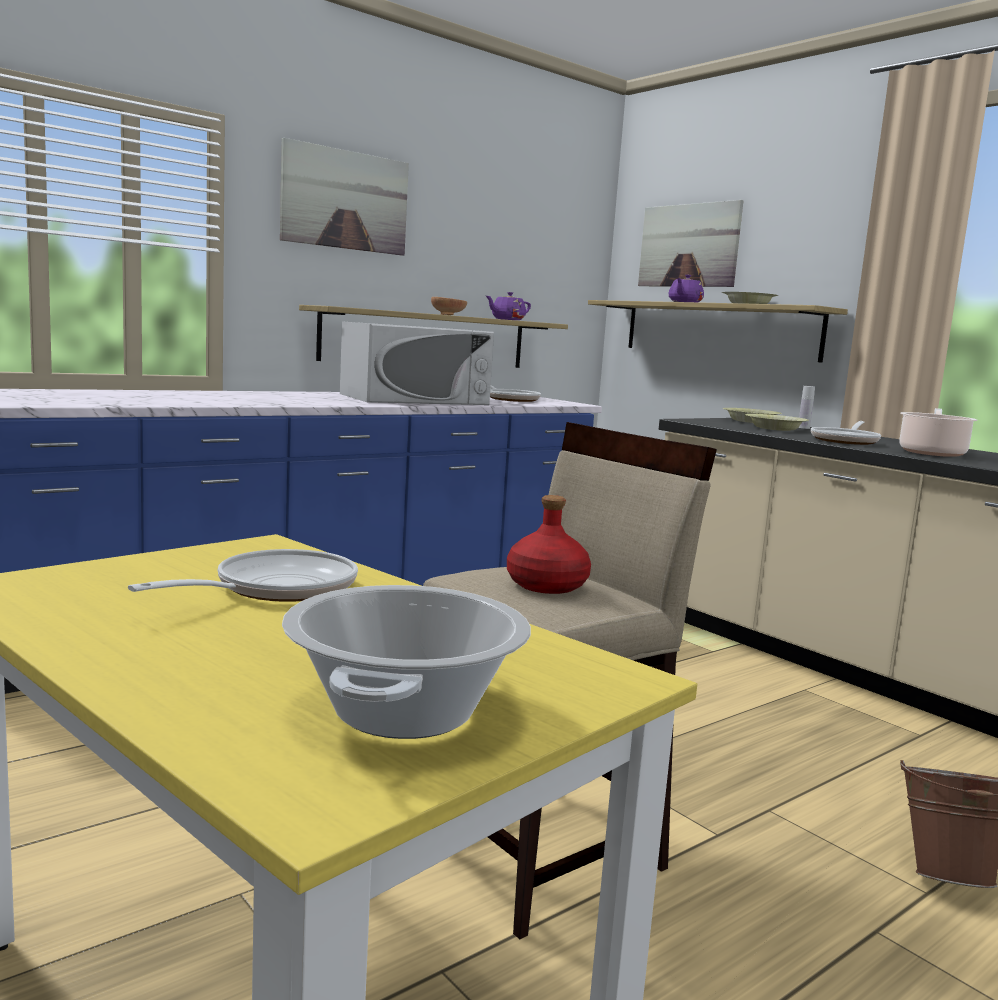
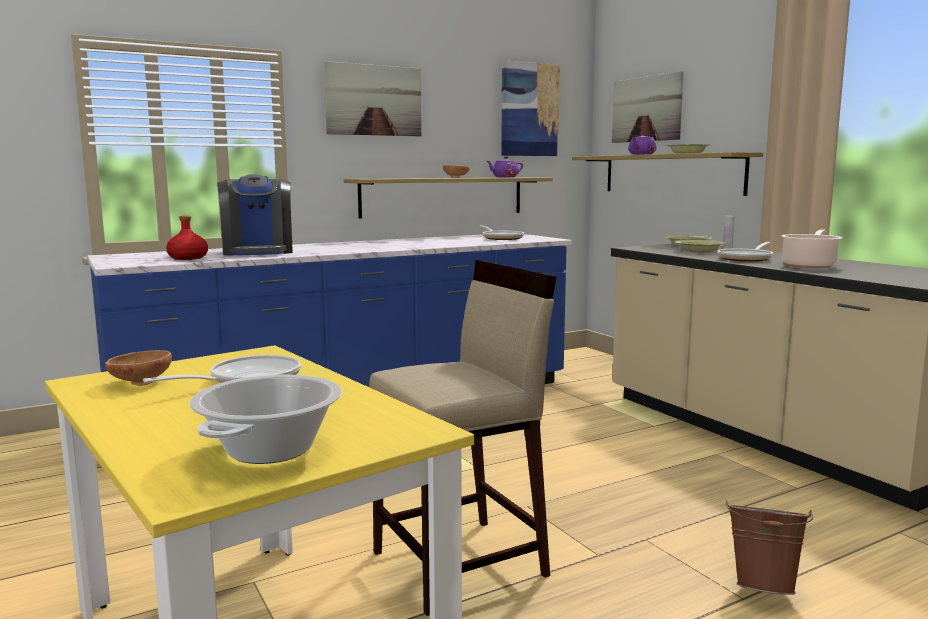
camera: 10 degrees right, 0 degrees up
(99, 589) = (140, 382): none -> brown bowl
(191, 398) = (258, 252): none -> coffee machine
(414, 399) = (423, 243): white microwave -> none
(539, 234) = (529, 110): none -> picture
(546, 585) = (446, 375): red bottle -> red bottle (187, 258)

